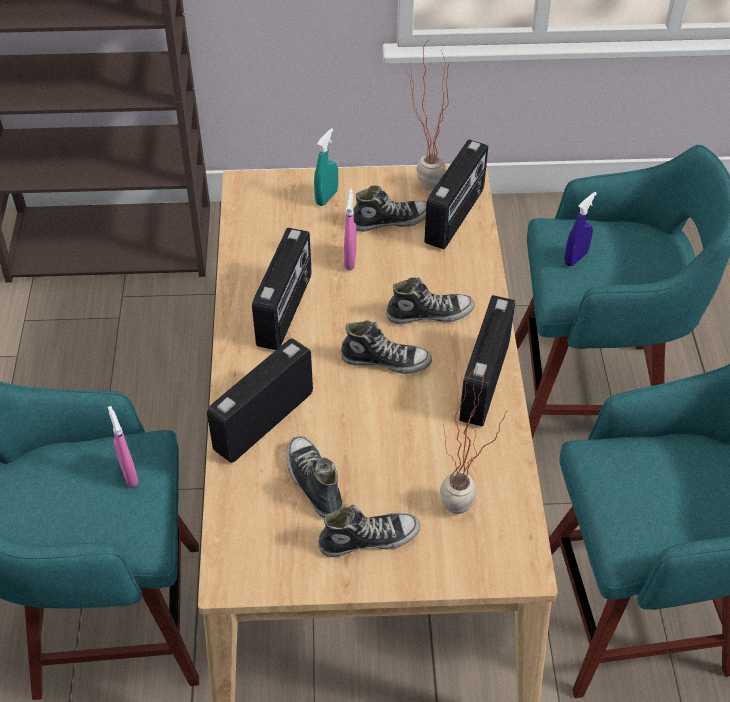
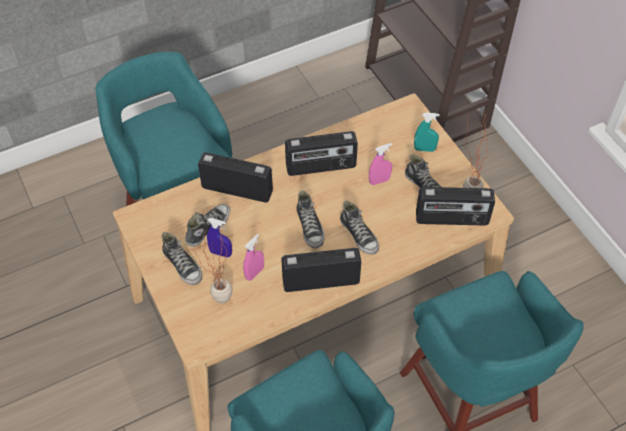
camera: 65 degrees right, 5 degrees up
(129, 474) = (189, 155): pink spray bottle -> pink spray bottle (254, 273)
(575, 258) = (474, 304): blue spray bottle -> blue spray bottle (221, 253)

